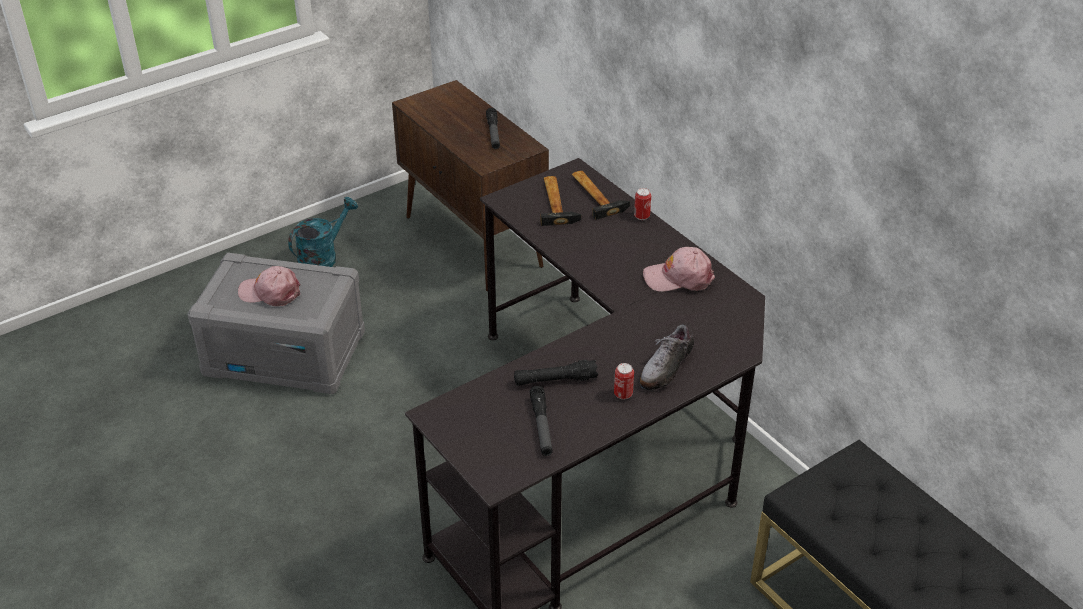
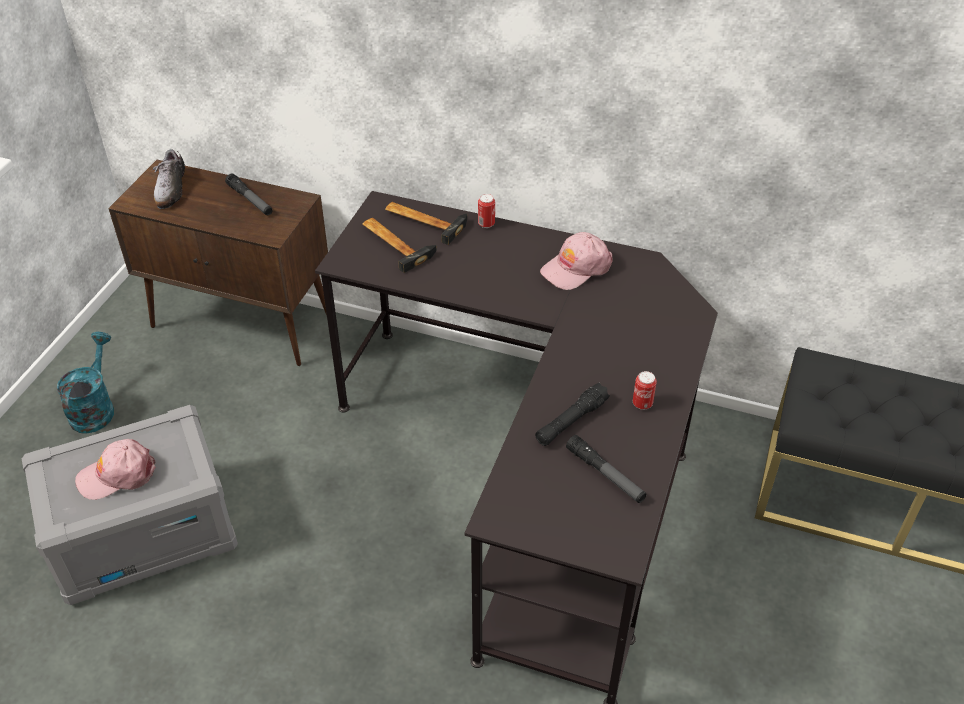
camera: 35 degrees left, 5 degrees up
(665, 368) = (651, 359): shoe -> shoe (171, 189)

